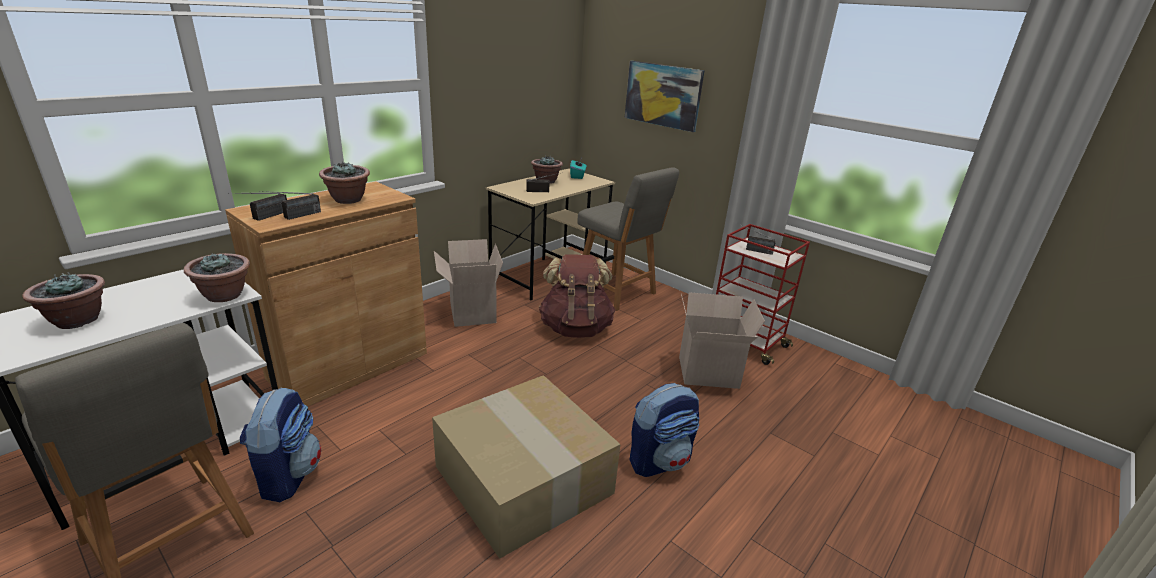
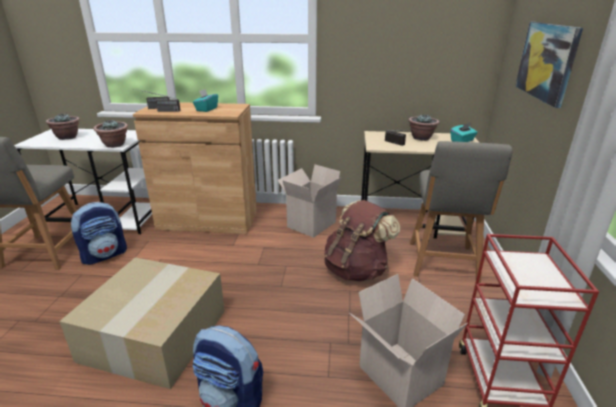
camera: 55 degrees right, 0 degrees up
(348, 200) = (206, 109): potted plant -> turquoise tissue box
(752, 250) = (515, 266): radio -> none

